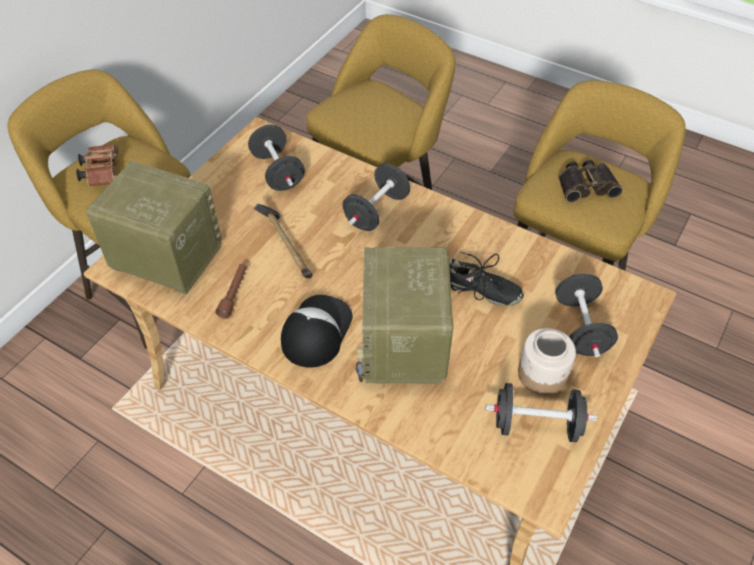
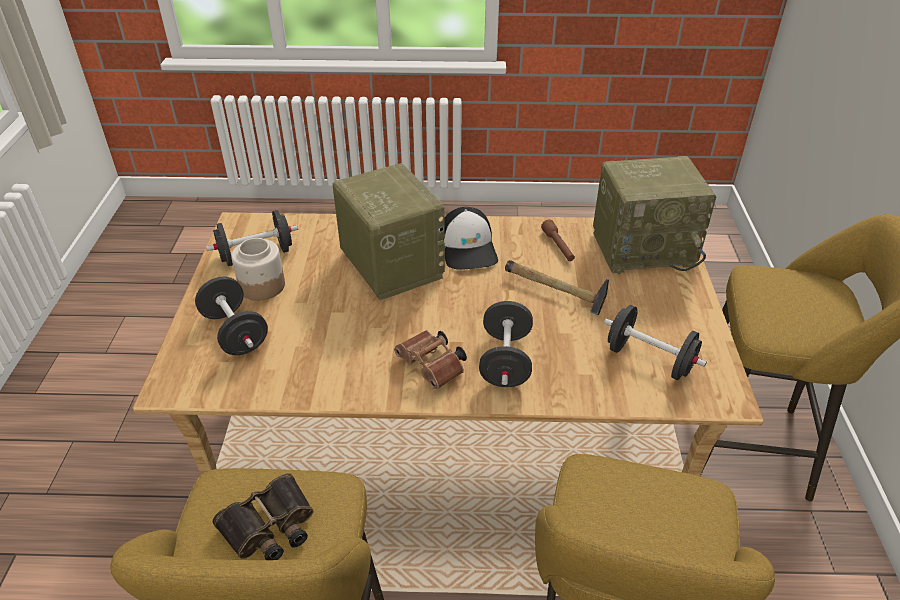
camera: 150 degrees right, 10 degrees down
(102, 171) = (811, 298): brown binoculars -> brown binoculars (433, 368)
(481, 291) = (347, 327): black shoe -> none

